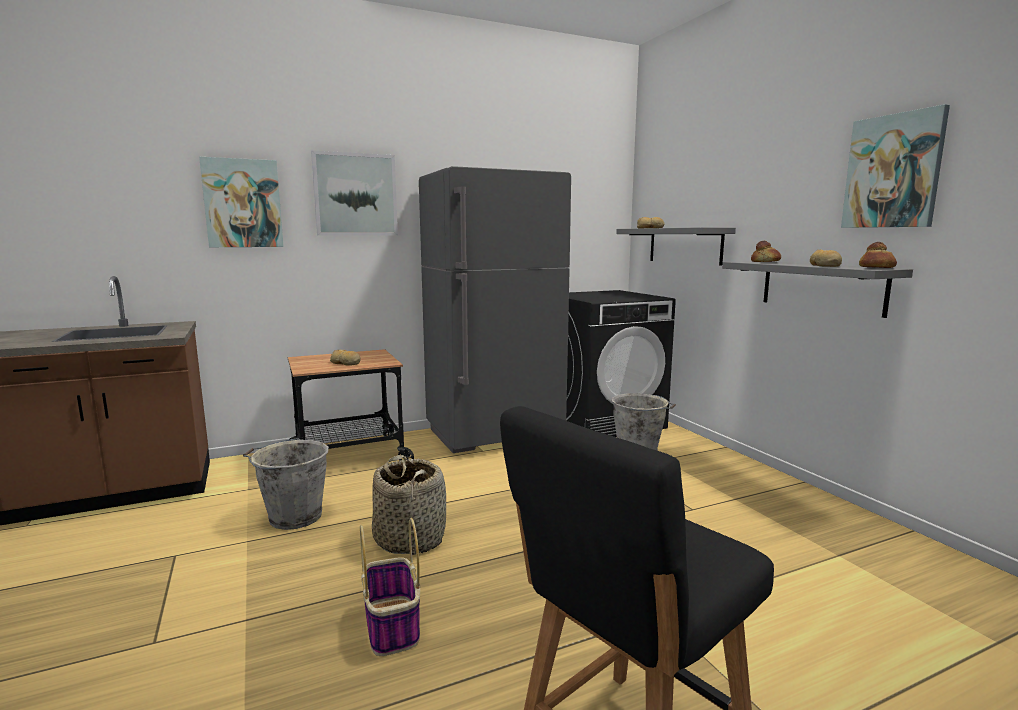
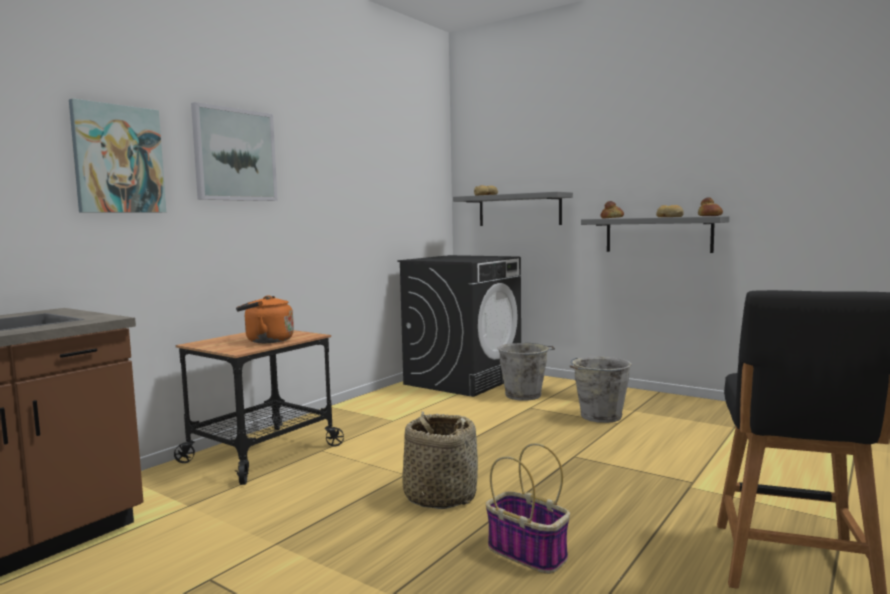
camera: 30 degrees left, 5 degrees down
(293, 517) = (291, 512): grey bucket -> grey bucket (599, 416)
(345, 363) = (266, 341): bread -> orange kettle
(495, 436) = (385, 407): grey fridge -> none
(893, 171) = (706, 148): picture -> none

